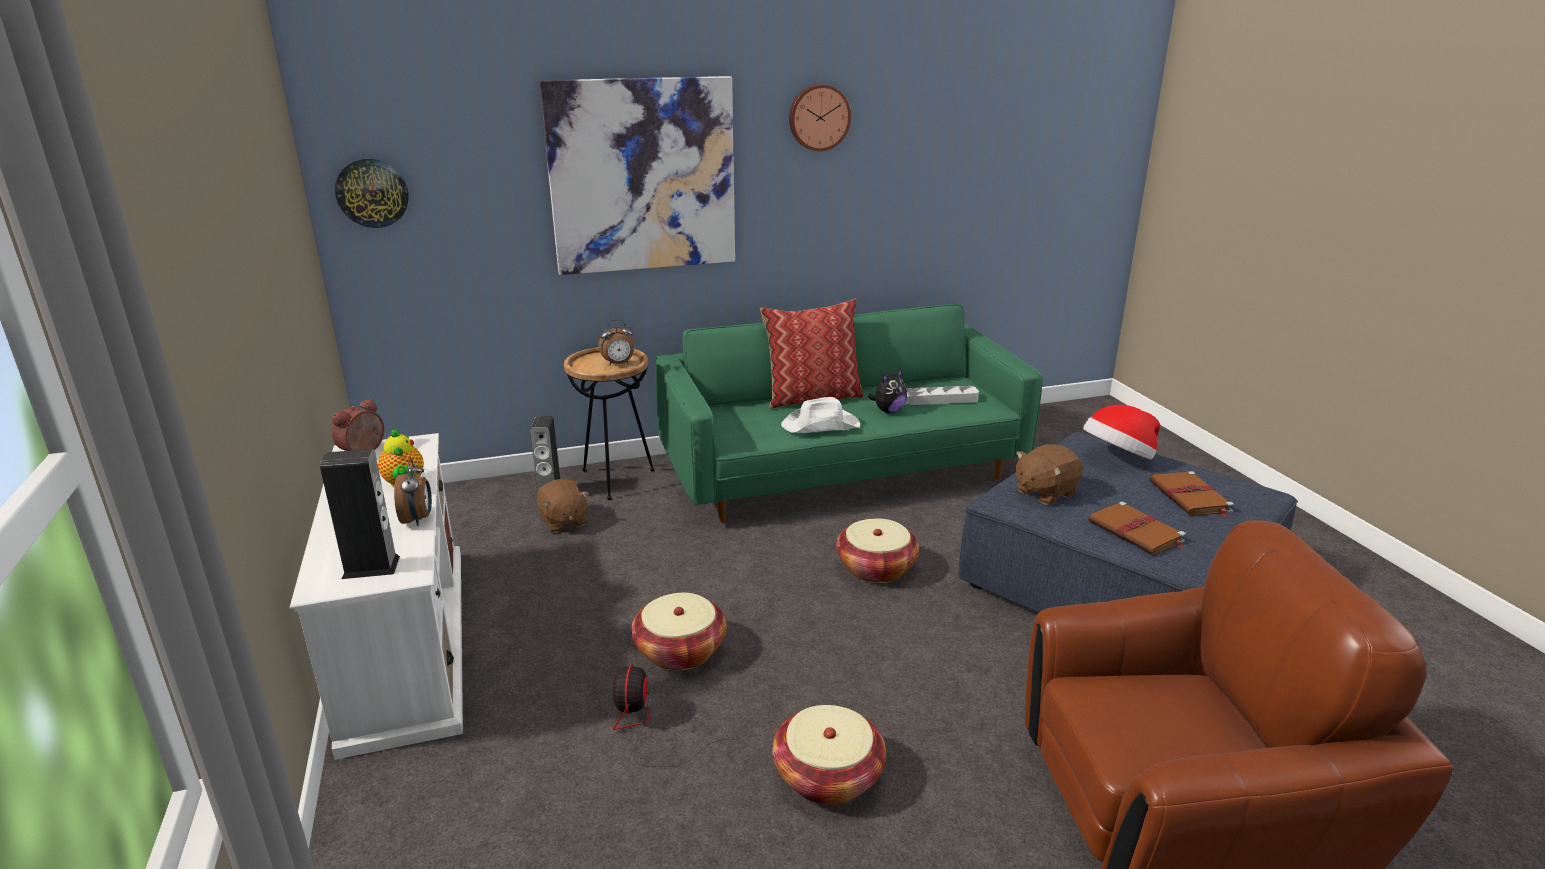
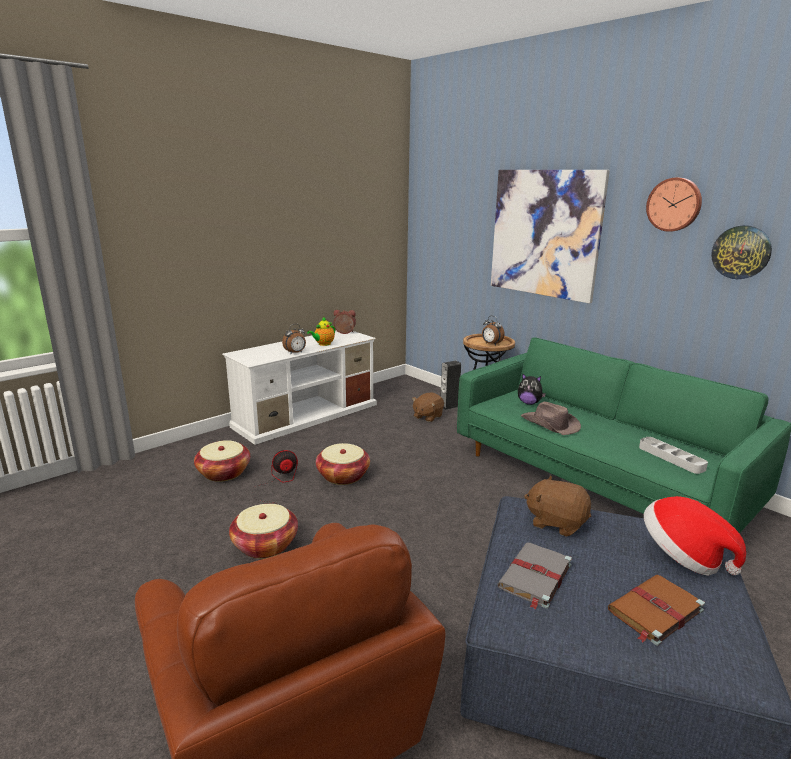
camera: 65 degrees right, 5 degrees down
(371, 567) = (254, 356): speaker -> none
(372, 193) = (427, 224): wall clock -> wall clock (741, 252)
(812, 397) = (592, 414): pillow -> none
(821, 426) = (550, 424): white hat -> brown hat
(876, 568) = (483, 520): basket -> basket (224, 473)
(888, 411) = (613, 442): plush toy -> plush toy (529, 403)
(1136, 532) = (534, 577): brown book -> grey book

